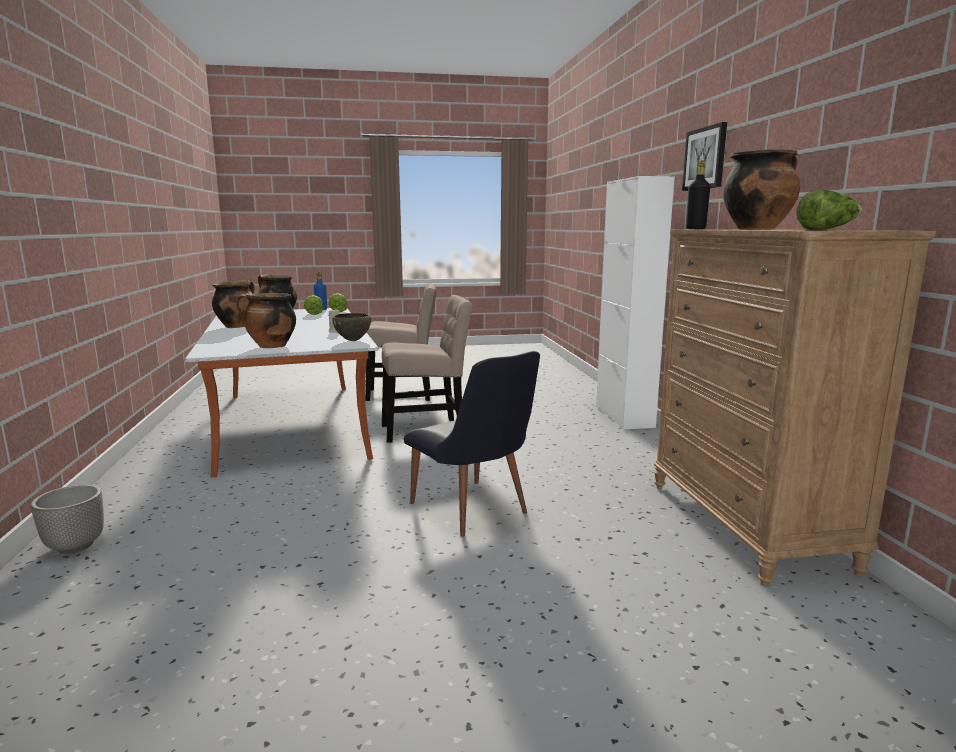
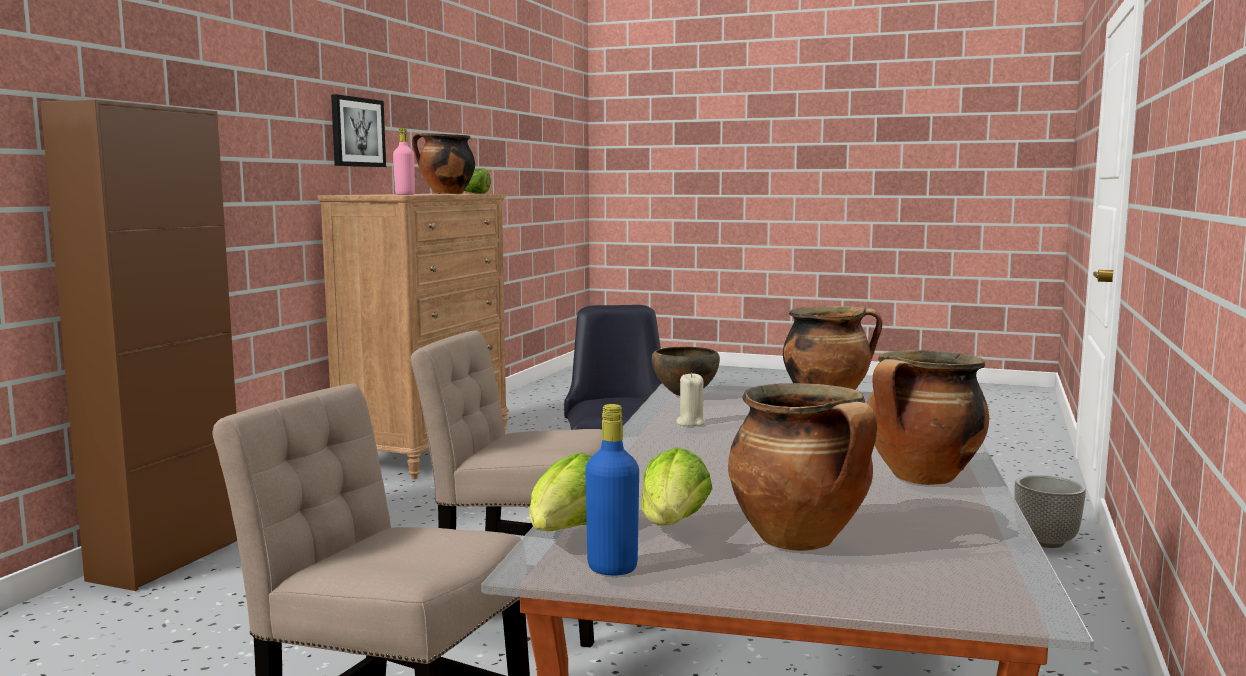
camera: 150 degrees left, 5 degrees down
(624, 417) = (169, 559): white cabinet -> brown cabinet
(695, 229) = (405, 194): black bottle -> pink bottle
(705, 158) = (212, 98): picture -> picture (357, 132)

